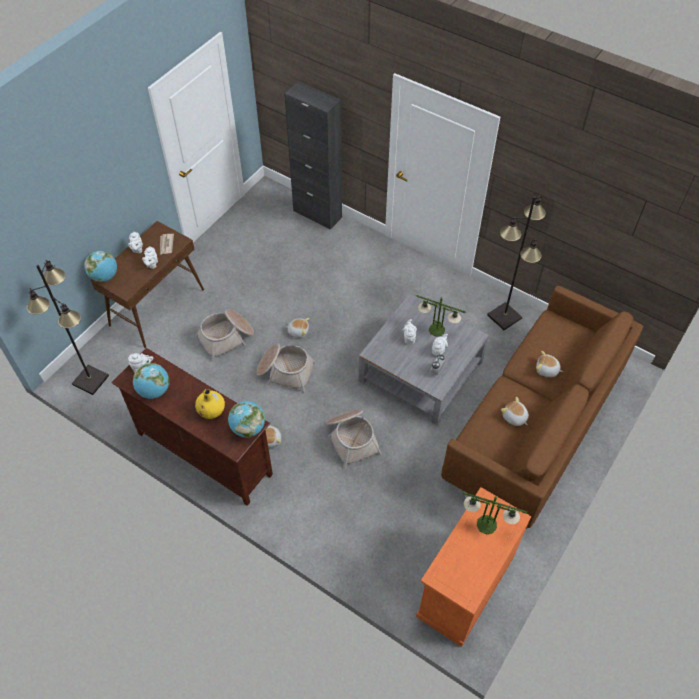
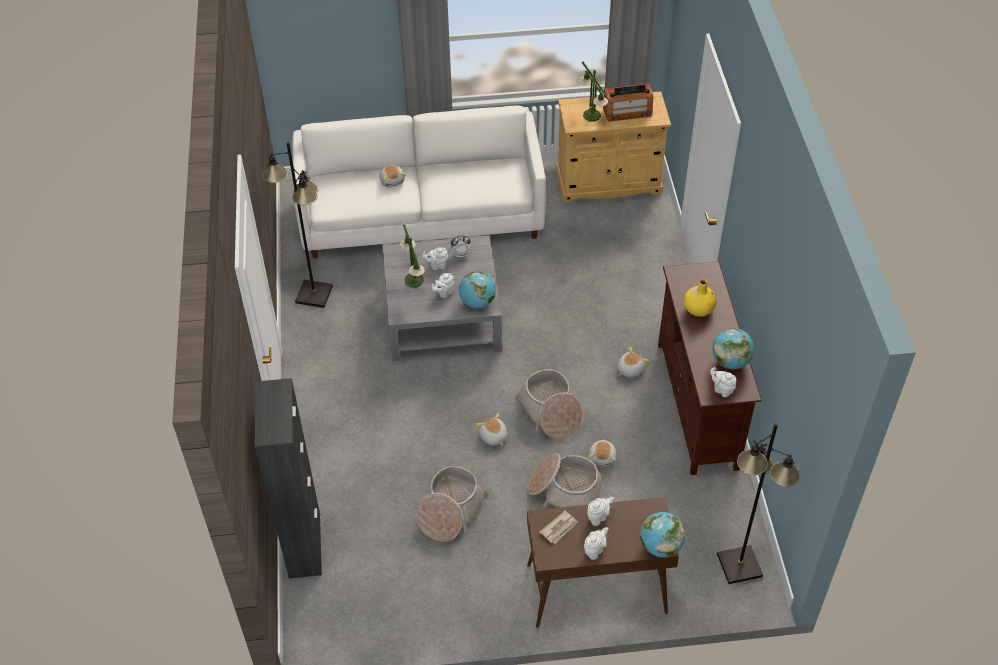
camera: 130 degrees left, 5 degrees down
(248, 428) = (684, 275): globe -> globe (477, 302)
(351, 439) = (565, 316): basket -> basket (450, 511)
(465, 586) = (608, 182): orange cabinet -> beige cabinet
(467, 557) = (627, 112): none -> radio
(514, 417) = (463, 176): plush toy -> plush toy (602, 457)
(535, 424) = (421, 215): brown sofa -> white sofa

